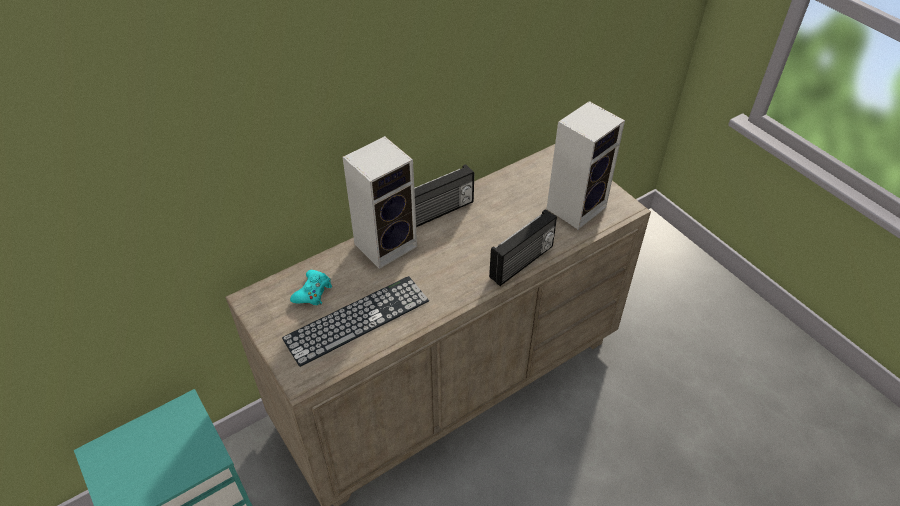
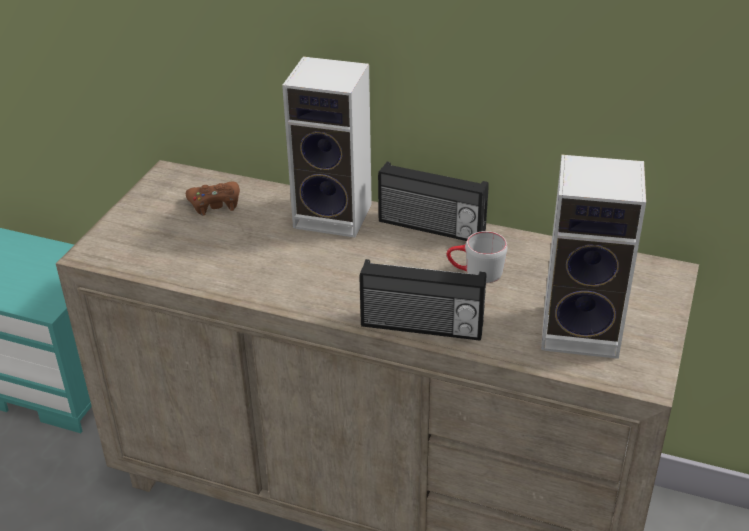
camera: 55 degrees right, 10 degrees down
(313, 292) = (215, 204): turquoise game controller -> brown game controller
(357, 319) = (205, 248): keyboard -> none
(496, 217) = (475, 273): none -> grey mug

